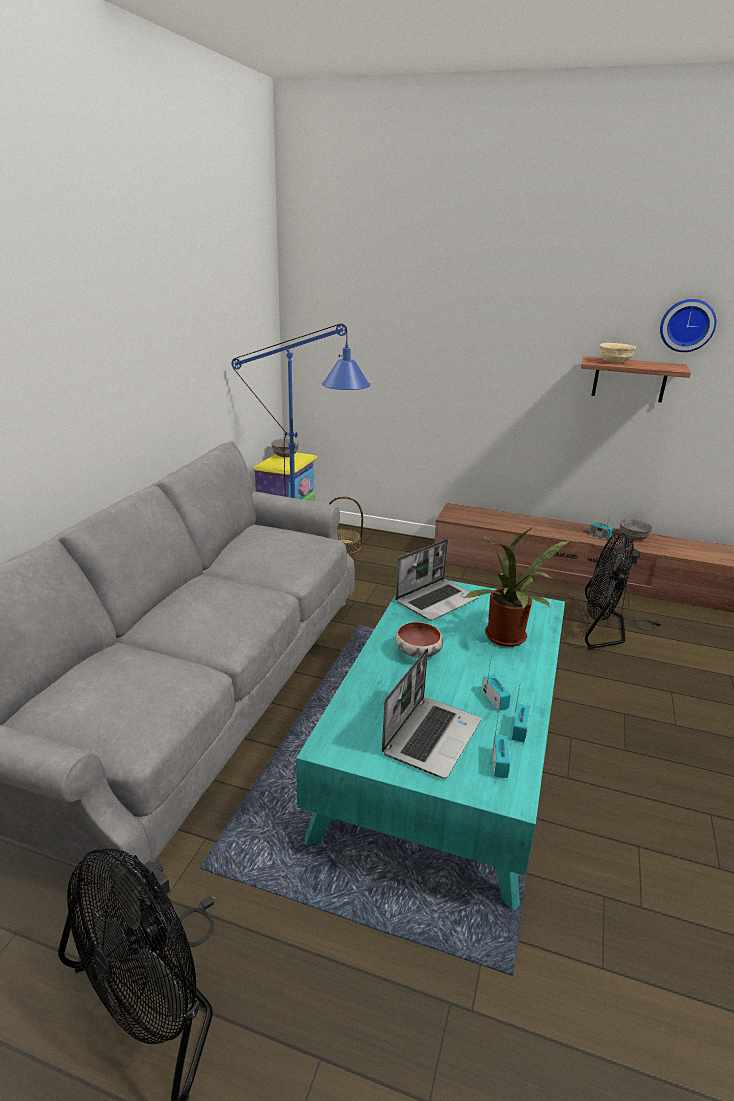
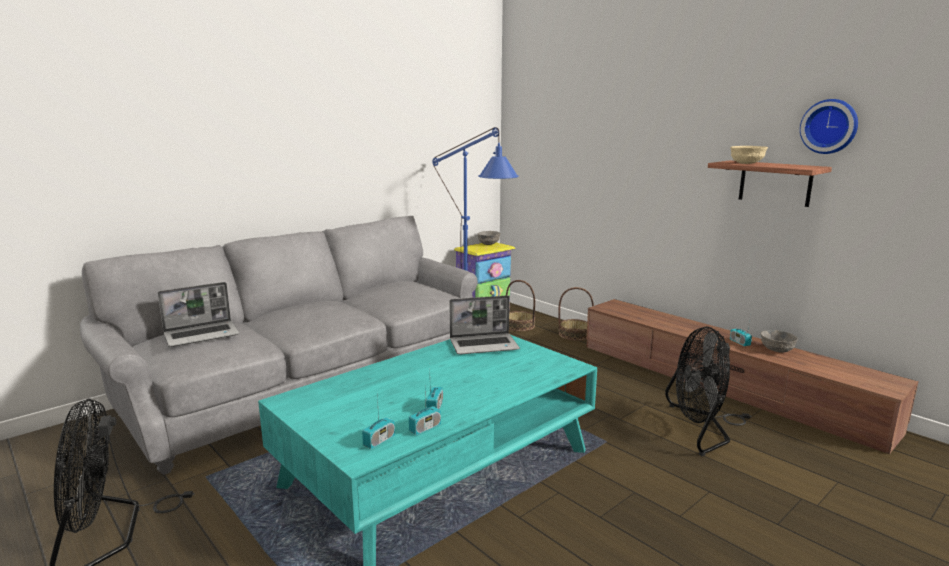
camera: 30 degrees right, 10 degrees down
(407, 546) = (574, 334): none -> basket
(419, 653) = (421, 370): bowl -> none
(431, 736) = (356, 414): laptop -> laptop (202, 335)
(507, 639) = (504, 378): potted plant -> none
(608, 626) = (704, 427): black fan -> black fan turned 45 degrees counterclockwise

